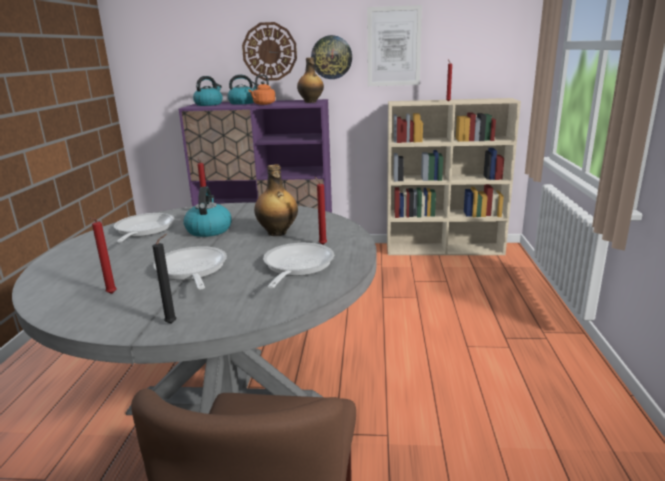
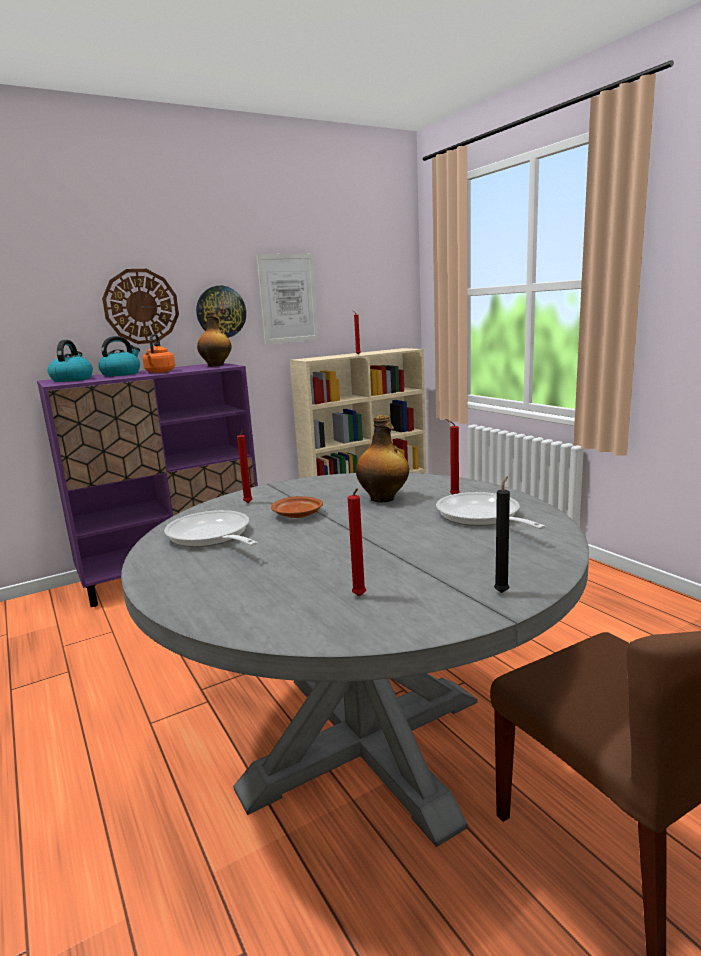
camera: 35 degrees left, 5 degrees down
(192, 271) = (389, 550): frying pan -> none
(209, 230) = (298, 515): kettle -> brown plate

